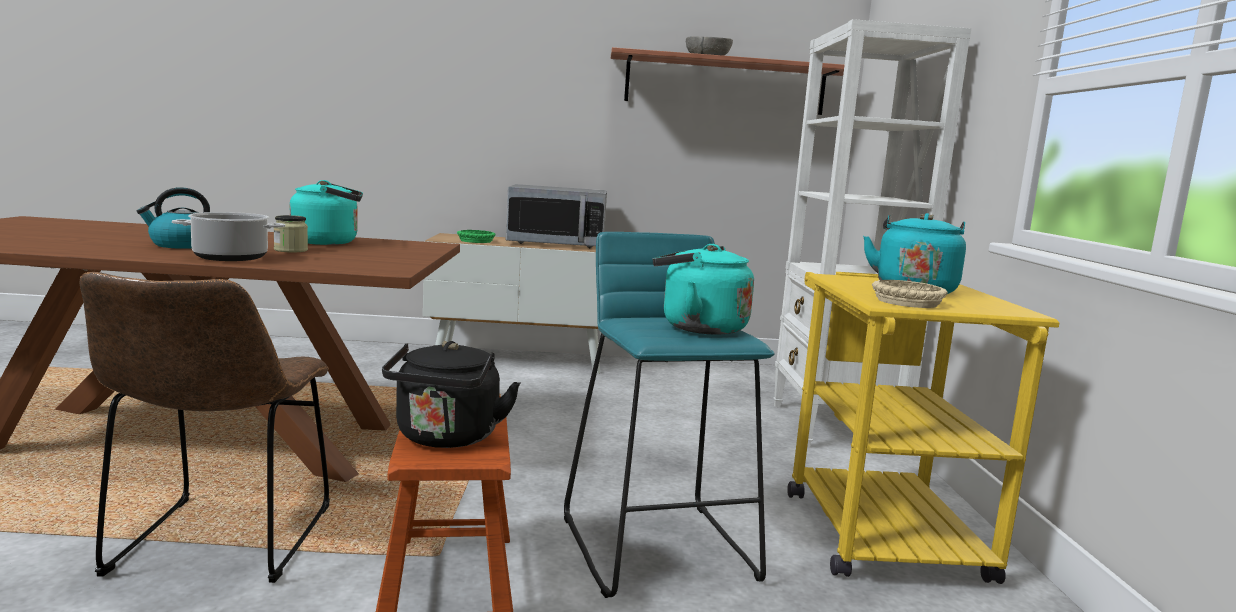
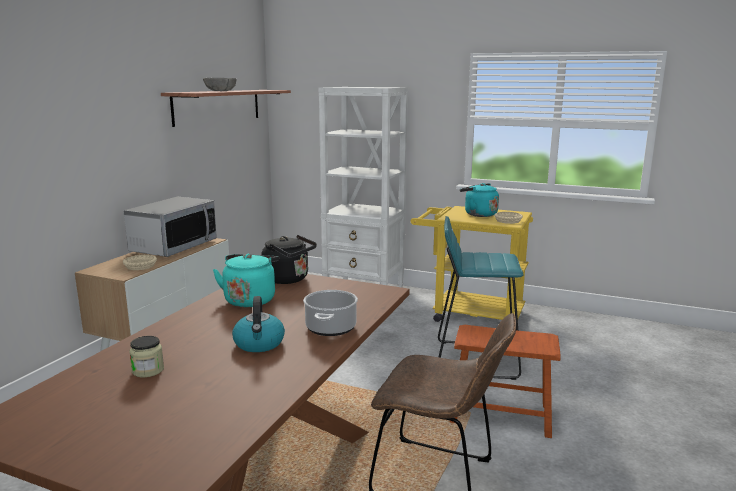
camera: 65 degrees left, 5 degrees up
(291, 250) = (293, 311): jar -> jar (148, 370)
(446, 439) = (525, 341): black kettle -> black kettle (289, 279)
(475, 241) = (140, 266): green bowl -> beige bowl
(698, 327) = (490, 257): turquoise kettle -> none

